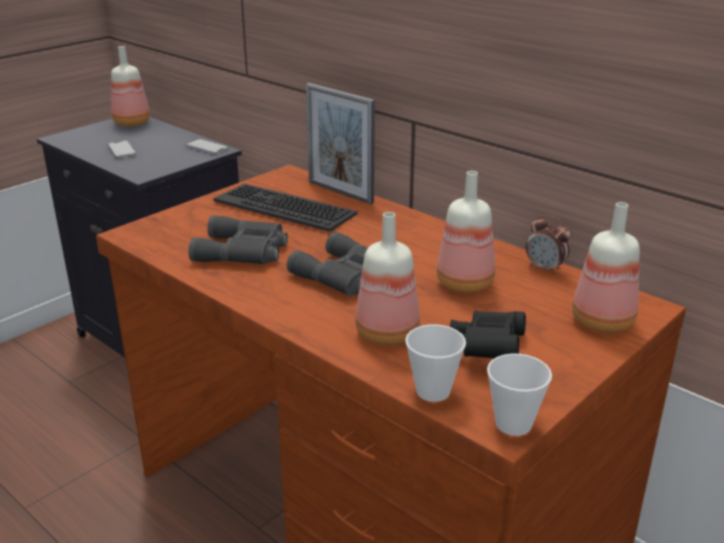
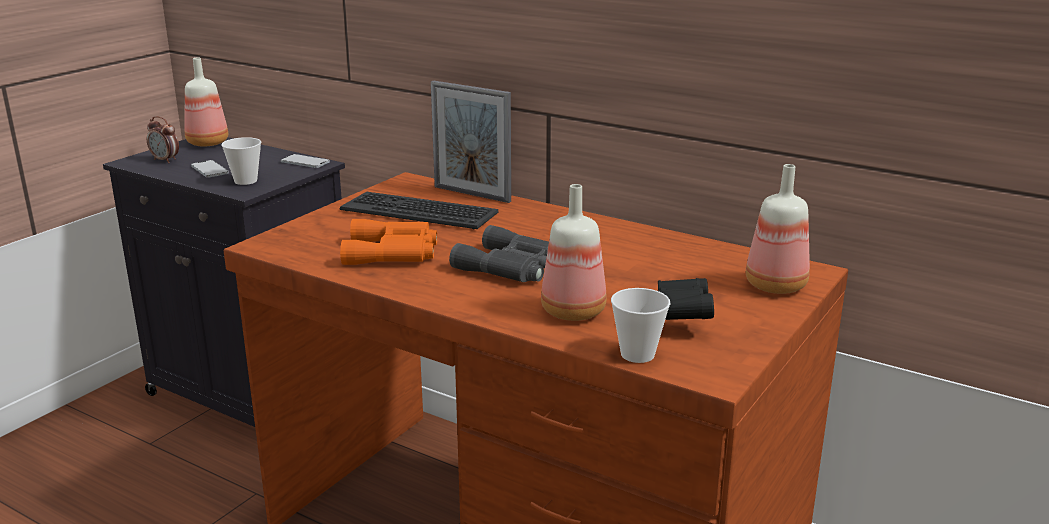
camera: 10 degrees left, 5 degrees down
(244, 251) = (393, 252): grey binoculars -> orange binoculars
(466, 283) = (634, 264): bottle -> none
(513, 424) = (723, 373): cup -> cup (245, 181)
(545, 268) = (705, 246): alarm clock -> alarm clock (165, 160)

